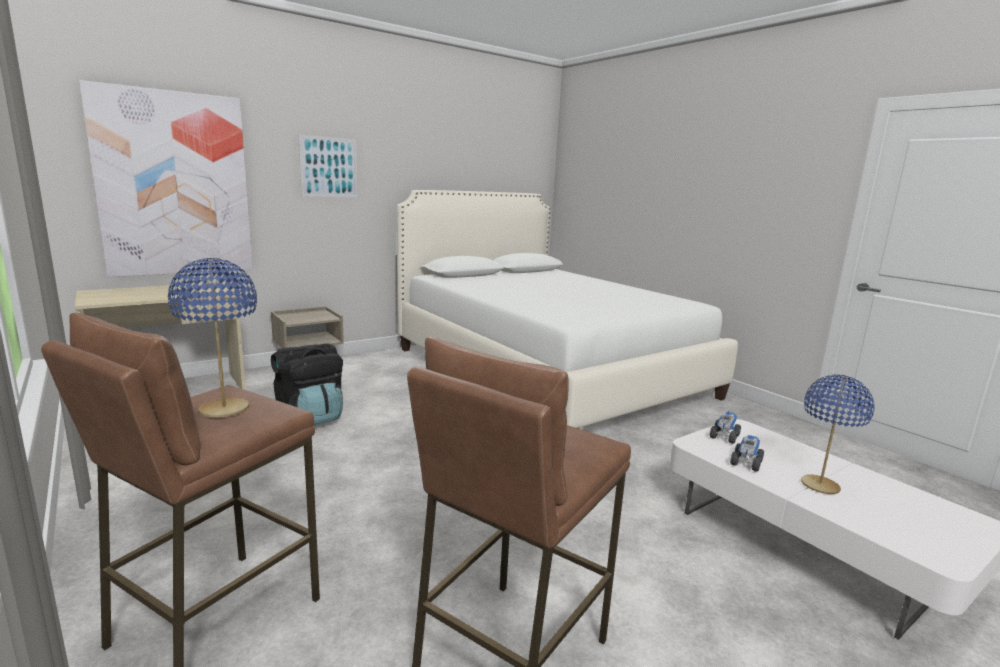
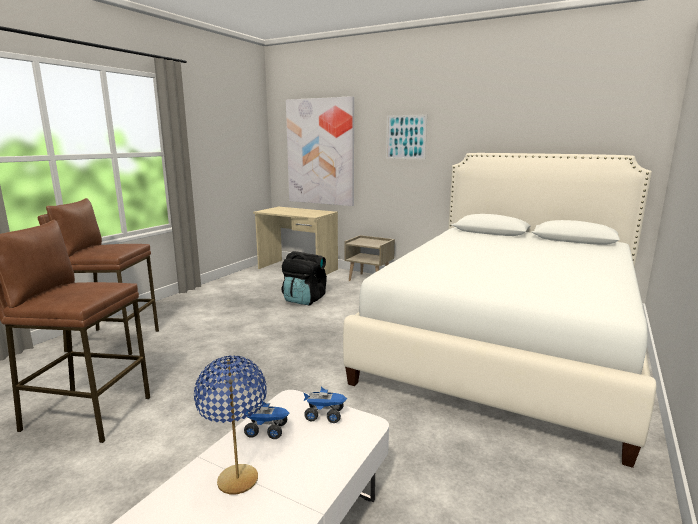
camera: 65 degrees right, 0 degrees up
(224, 409) = (110, 248): blue table lamp -> none

